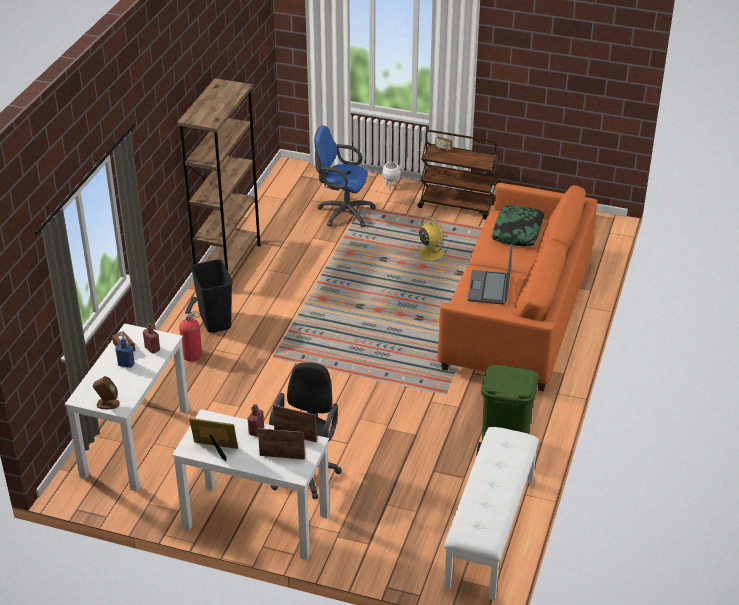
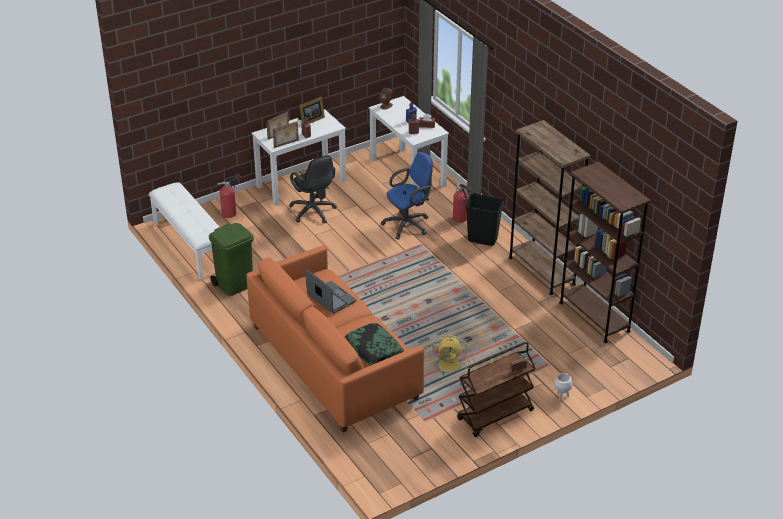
camera: 130 degrees right, 0 degrees up
(265, 210) = (594, 317): none -> brown bookcase
(343, 213) = (550, 351): blue office chair -> blue office chair (409, 224)
(389, 543) = (230, 213): none -> fire extinguisher

